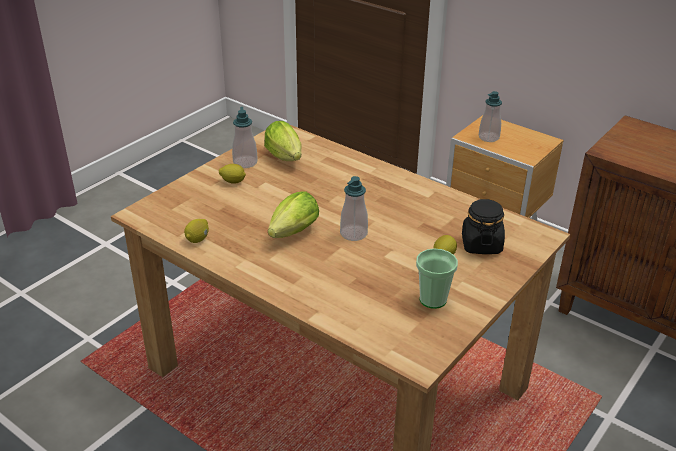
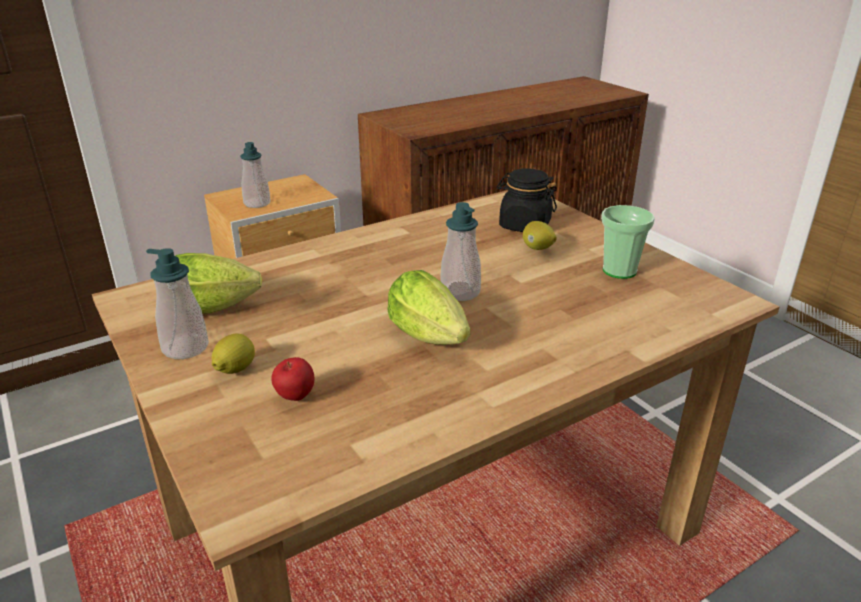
camera: 70 degrees left, 5 degrees down
(198, 239) = (390, 436): lemon -> none
(218, 205) = (295, 397): none -> apple

